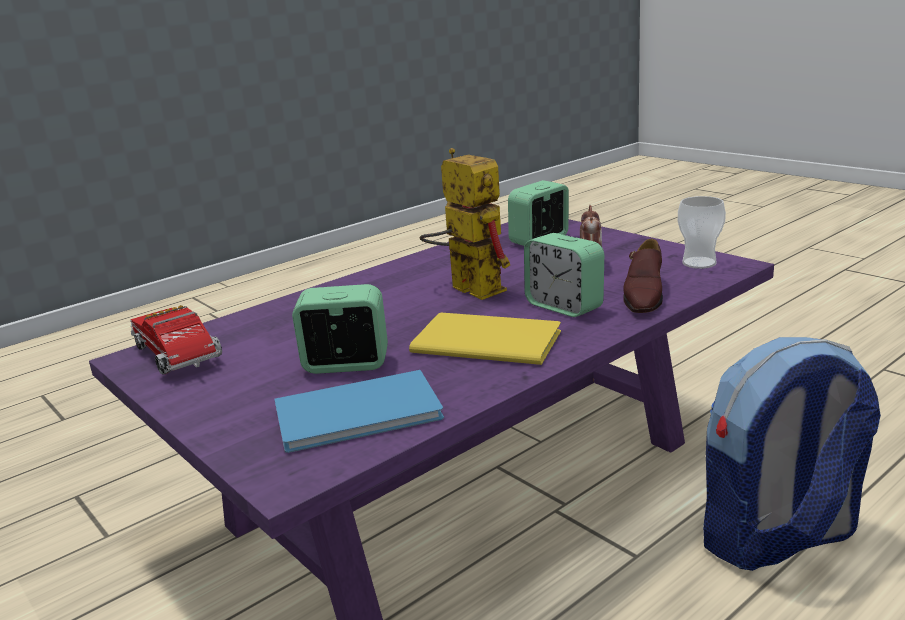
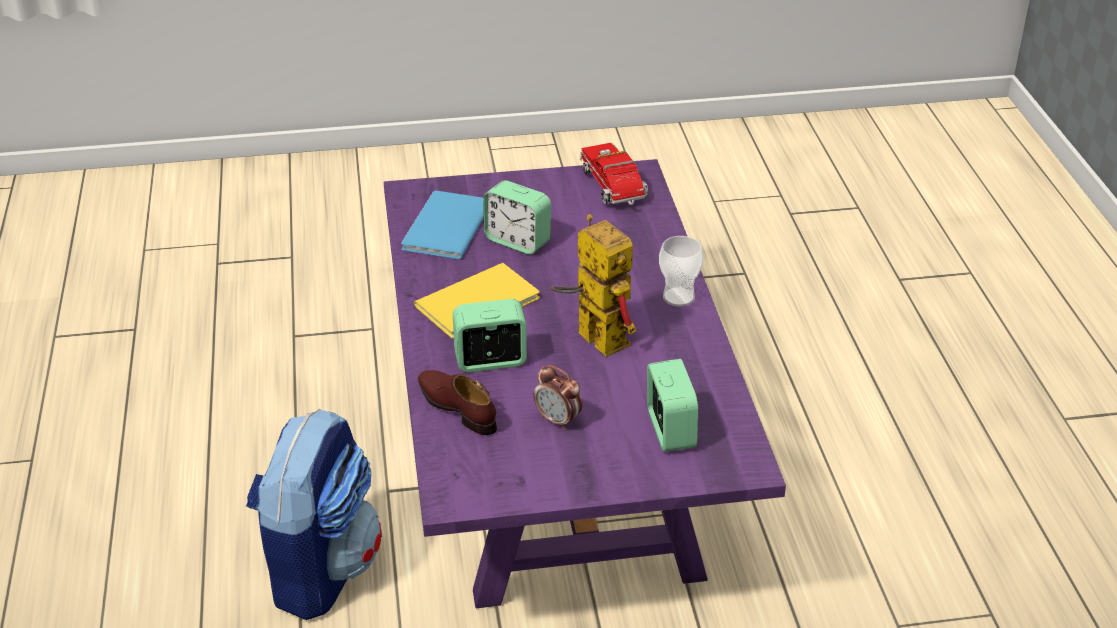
camera: 120 degrees right, 15 degrees up
(179, 357) = (614, 188): toy truck -> toy truck turned 105 degrees counterclockwise
(346, 364) = (517, 241): alarm clock -> alarm clock turned 90 degrees clockwise
(466, 288) = (592, 335): toy robot -> toy robot turned 120 degrees counterclockwise
(699, 263) = (481, 482): cup -> cup (678, 297)

